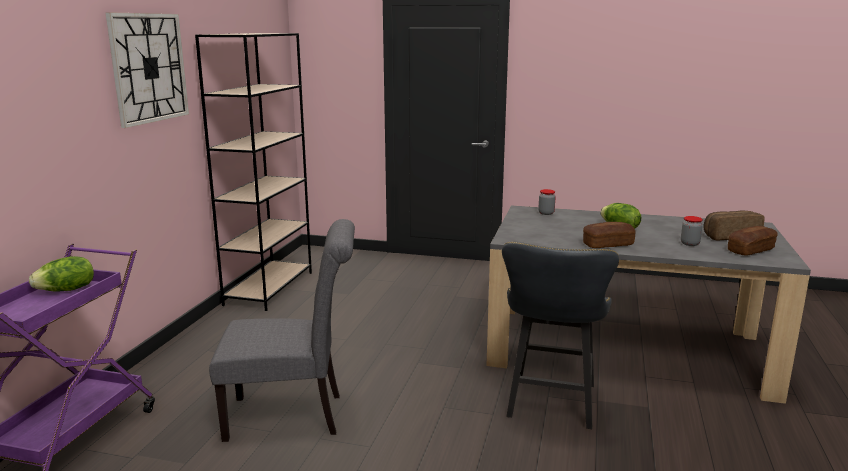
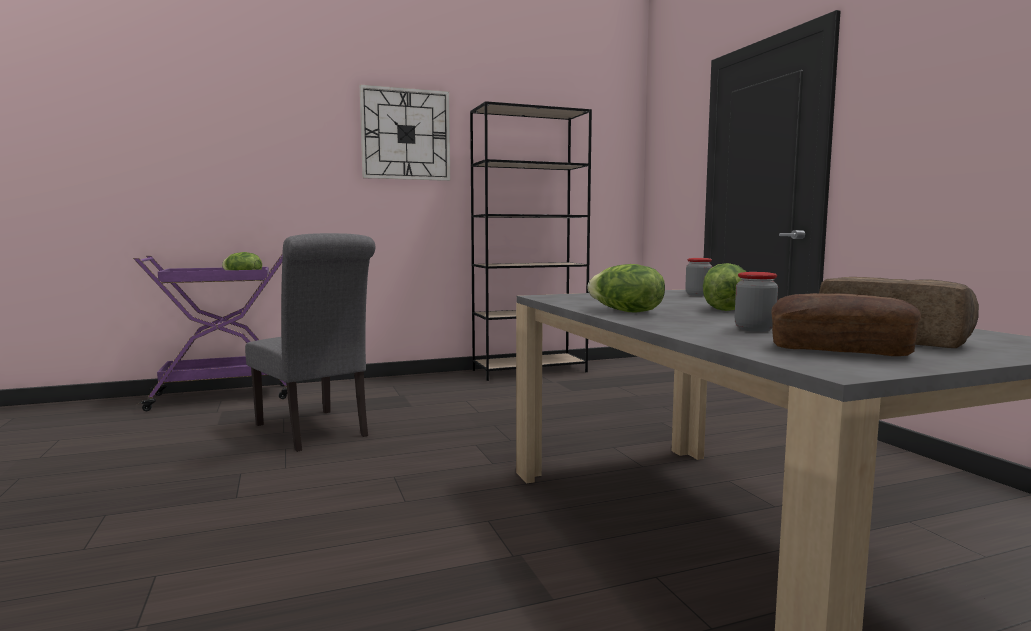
camera: 55 degrees right, 10 degrees down
(550, 407) = (459, 528): grey stool -> none
(608, 244) = (626, 311): bread -> lettuce

